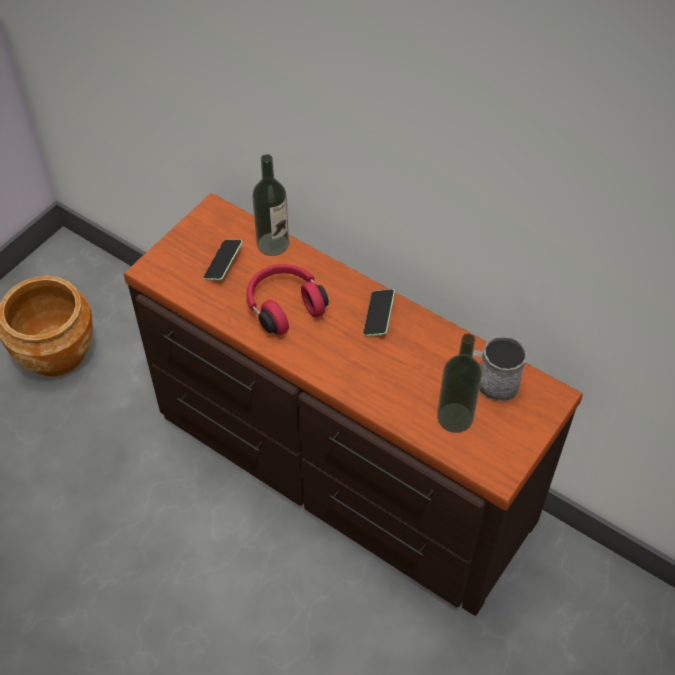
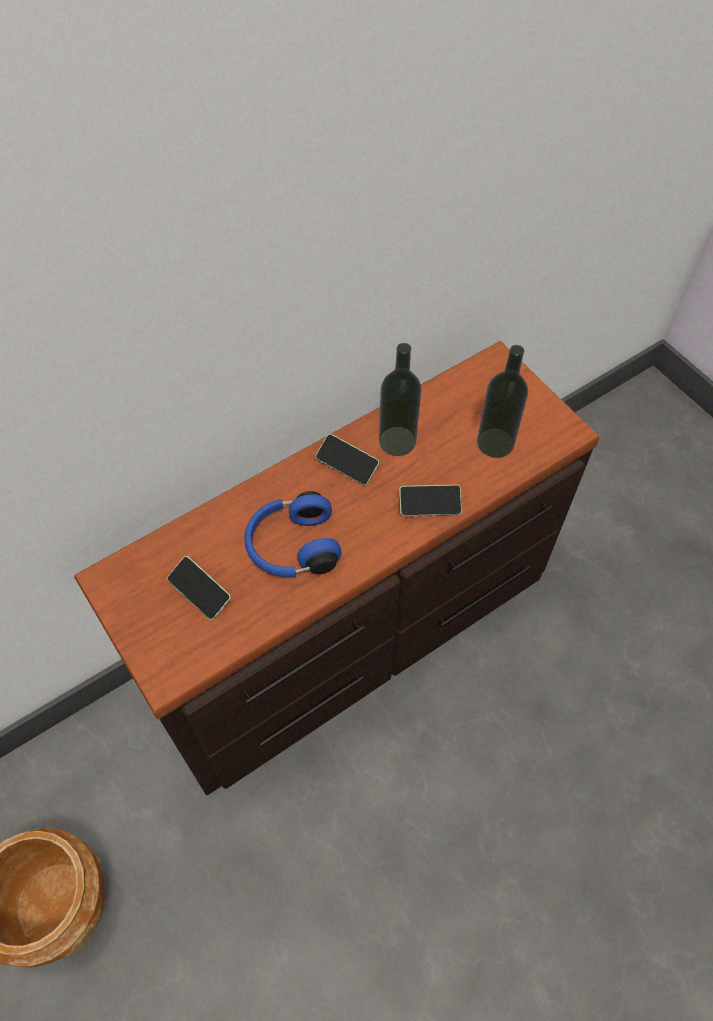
camera: 70 degrees left, 5 degrees up
(273, 244) = (195, 532): bottle -> bottle (397, 441)
(284, 306) = (292, 547): red headphones -> blue headphones
(364, 385) = (429, 505): none -> phone
(491, 383) = (466, 401): grey mug -> none

